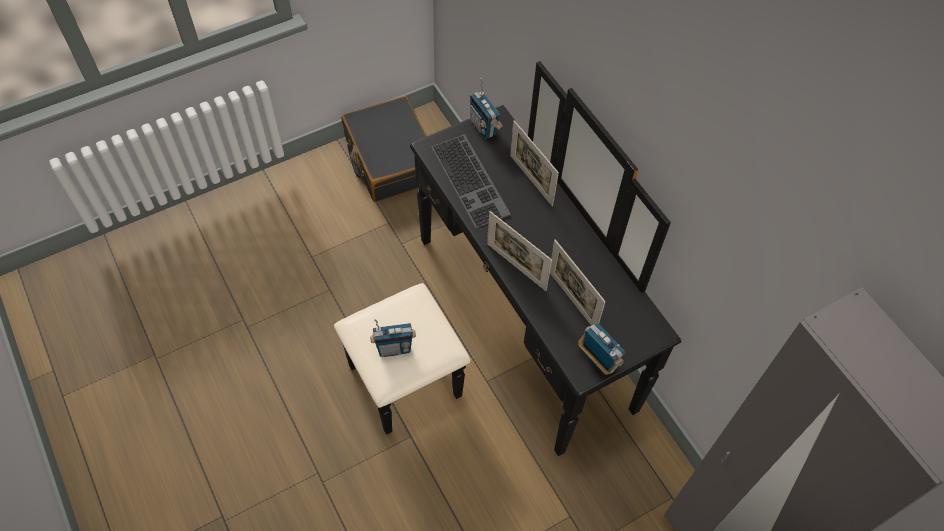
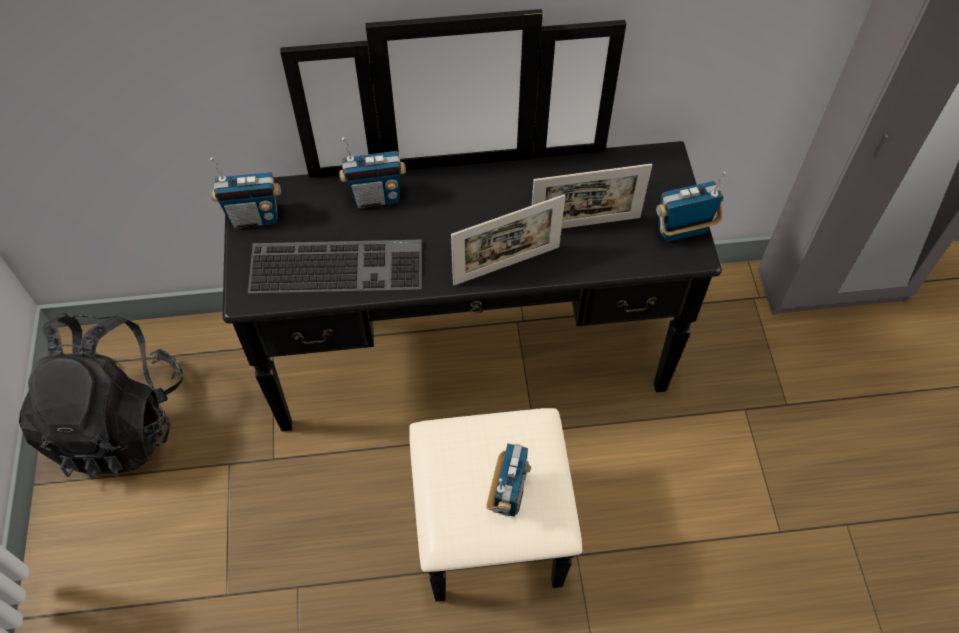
camera: 65 degrees left, 0 degrees up
(390, 159) = (119, 421): black suitcase -> black backpack
(531, 180) = (376, 197): picture frame -> radio

